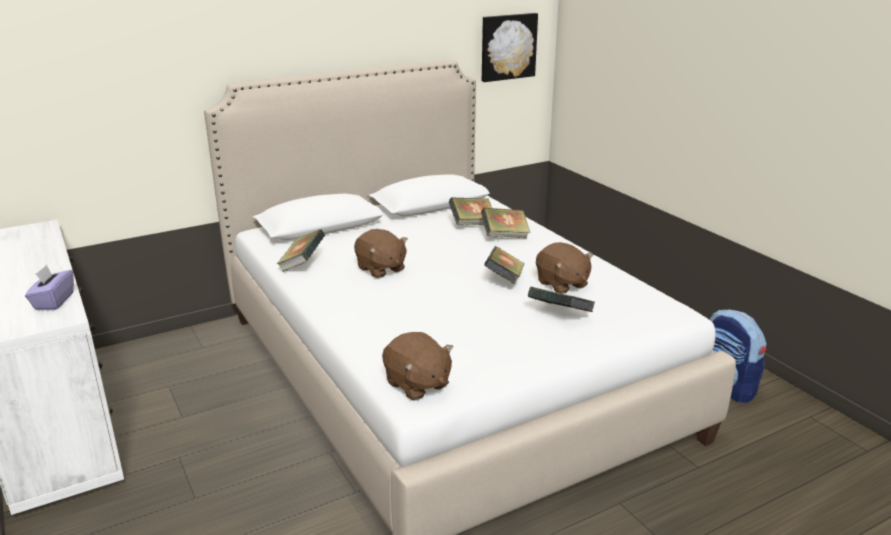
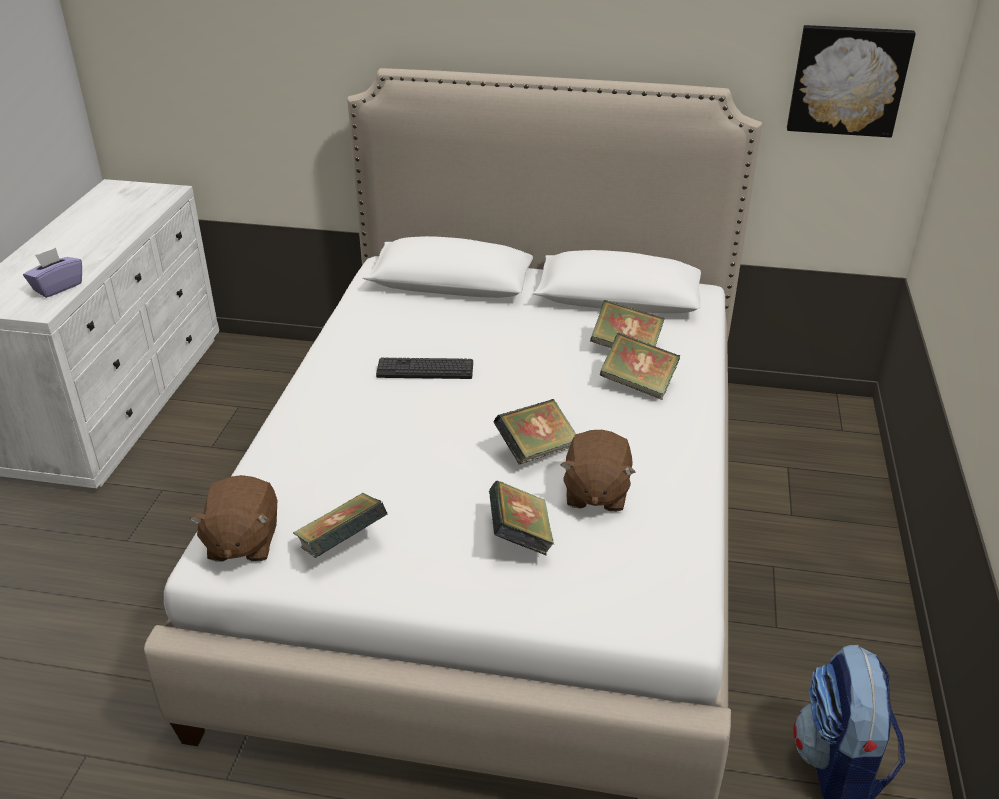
camera: 40 degrees right, 10 degrees up
(302, 264) = (362, 327): book -> book (342, 545)
(380, 269) = (425, 369): brown plush toy -> keyboard

